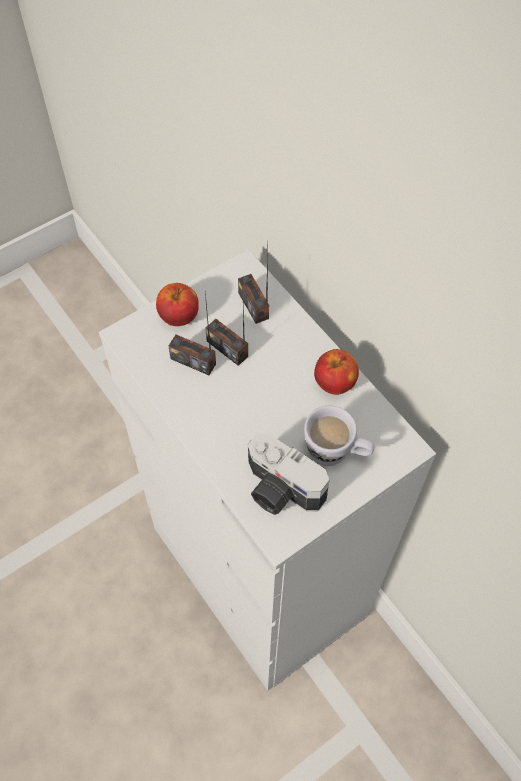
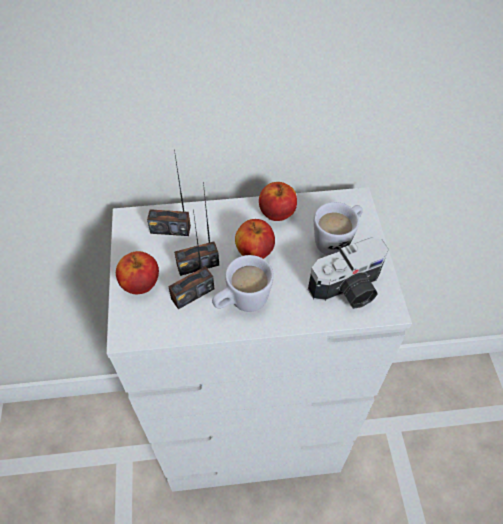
camera: 60 degrees left, 5 degrees down
(207, 405) = (242, 303): none -> white mug
(273, 387) = (254, 251): none -> apple

